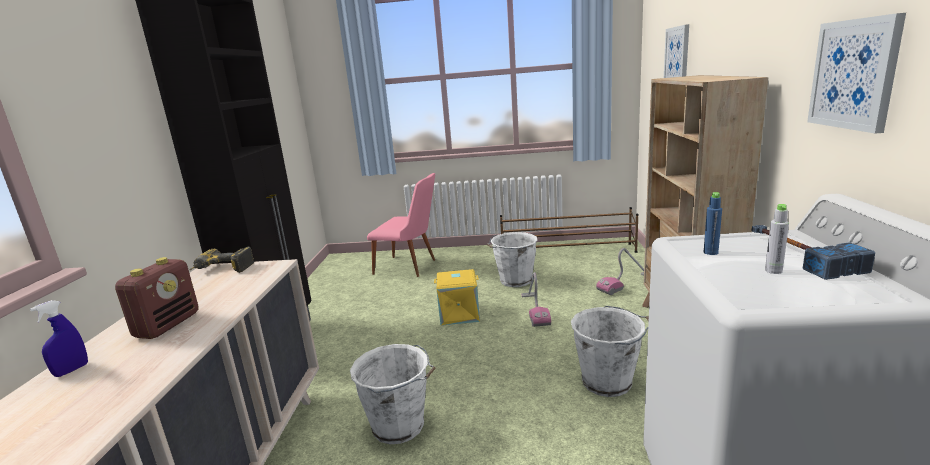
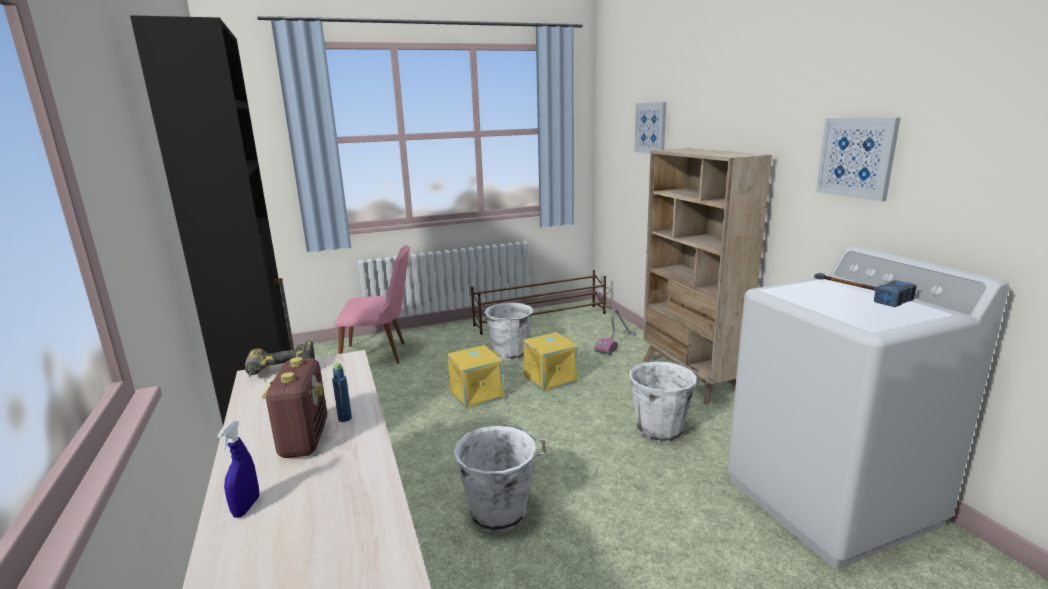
camera: 25 degrees left, 0 degrees up
(535, 309) = (550, 378): vacuum cleaner -> yellow storage box
(710, 252) = (803, 296): blue bottle -> blue bottle (345, 418)
(773, 271) = (859, 305): grey bottle -> none

